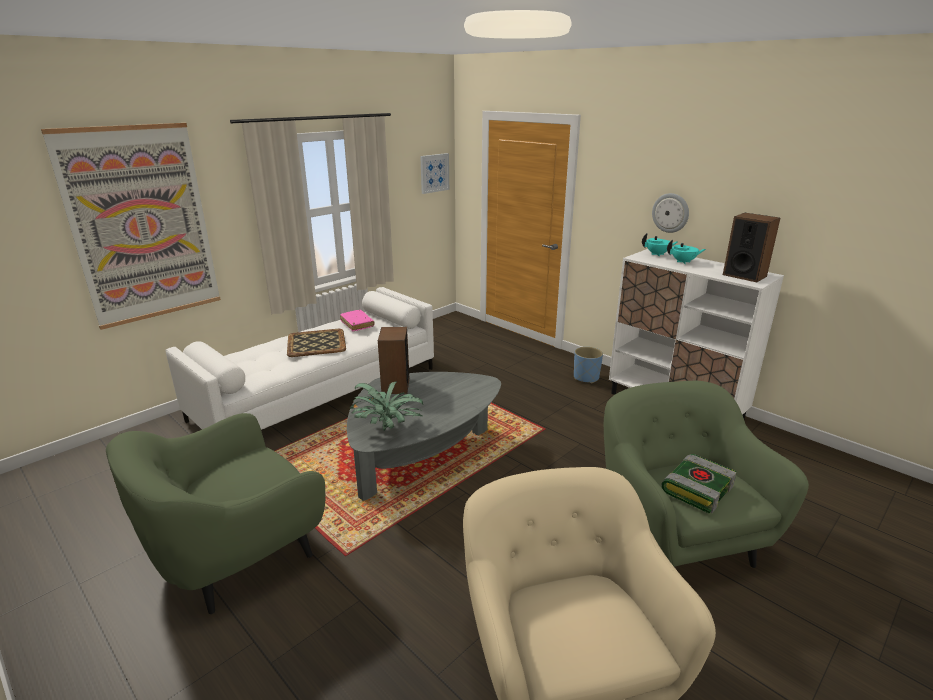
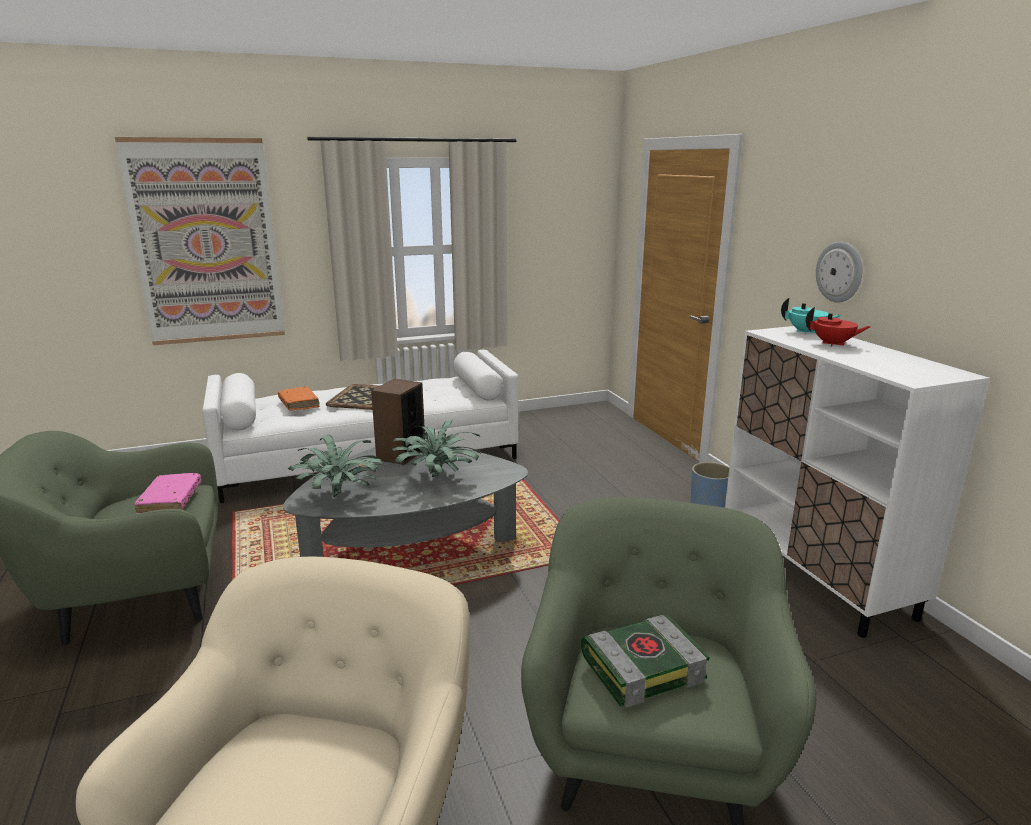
camera: 25 degrees right, 5 degrees down
(261, 359) = (298, 404): none -> orange book
(357, 324) = (432, 386): pink book -> pink book (170, 500)
(434, 173) = (583, 218): picture -> none
(443, 398) = (438, 477): none -> potted plant
(683, 262) = (833, 344): turquoise teapot -> red teapot
(744, 275) = (910, 370): speaker -> none

